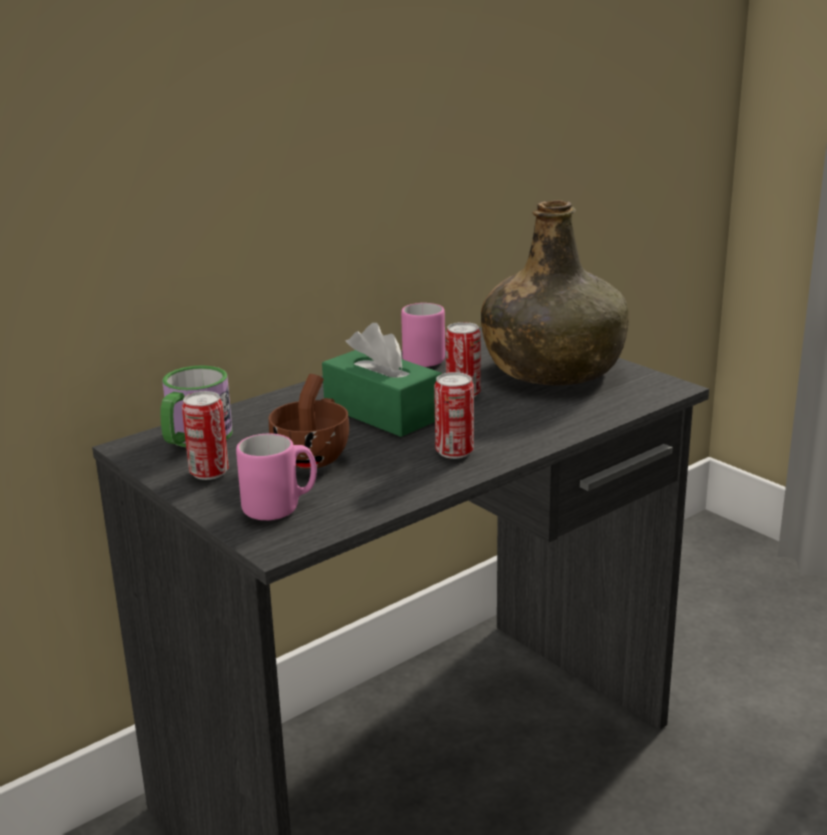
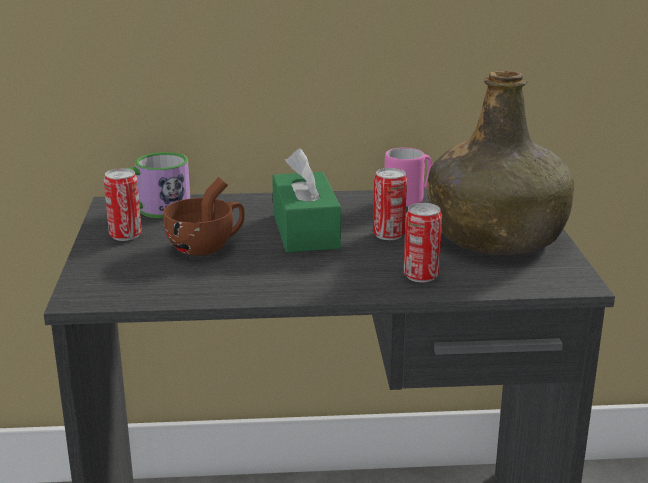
camera: 35 degrees right, 0 degrees up
(280, 507) = (124, 274): pink mug -> none
(454, 451) = (304, 276): can -> can (421, 276)

